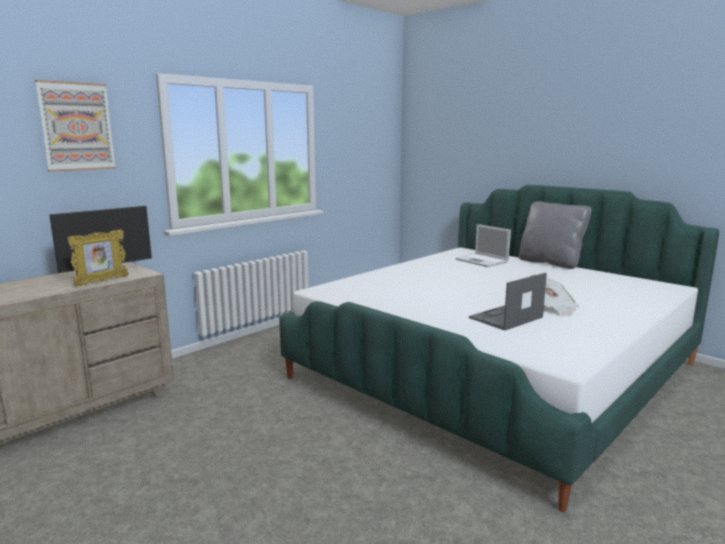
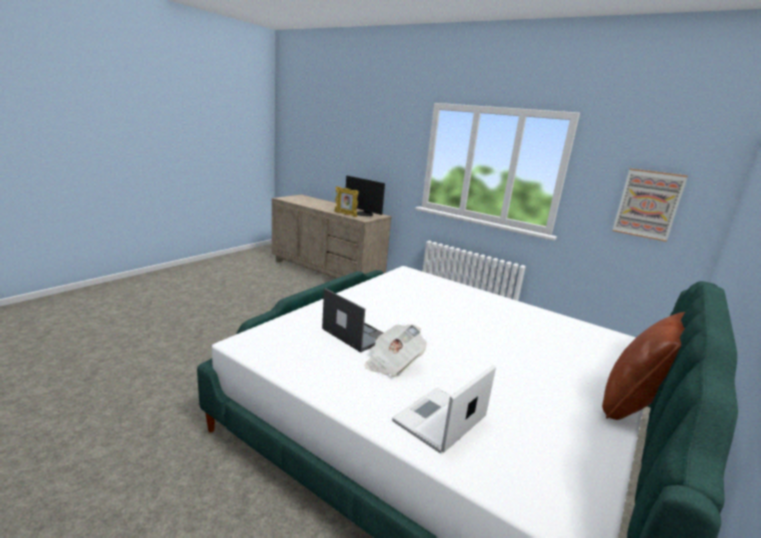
camera: 80 degrees right, 5 degrees up
(77, 126) = (386, 133): picture -> picture (648, 204)
(482, 261) = (584, 349): laptop -> laptop (438, 420)
(550, 263) = (636, 406): grey pillow -> brown pillow

